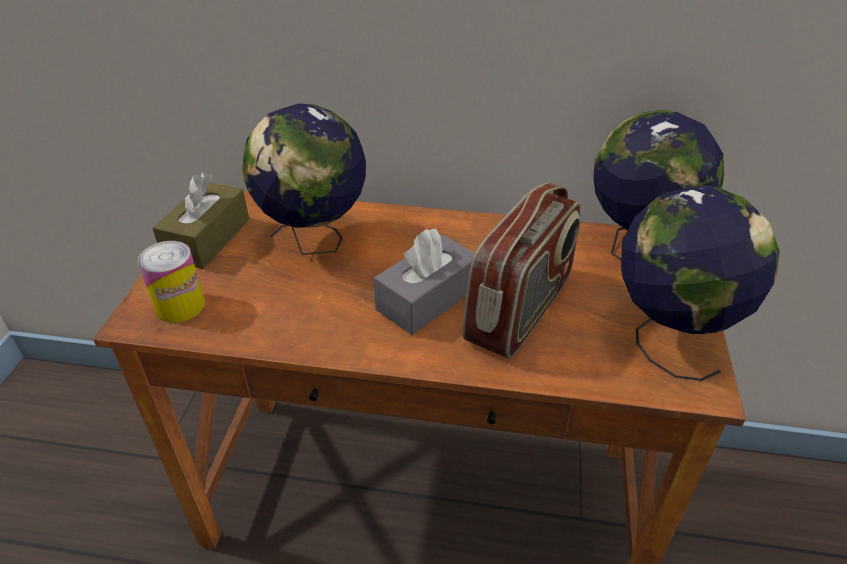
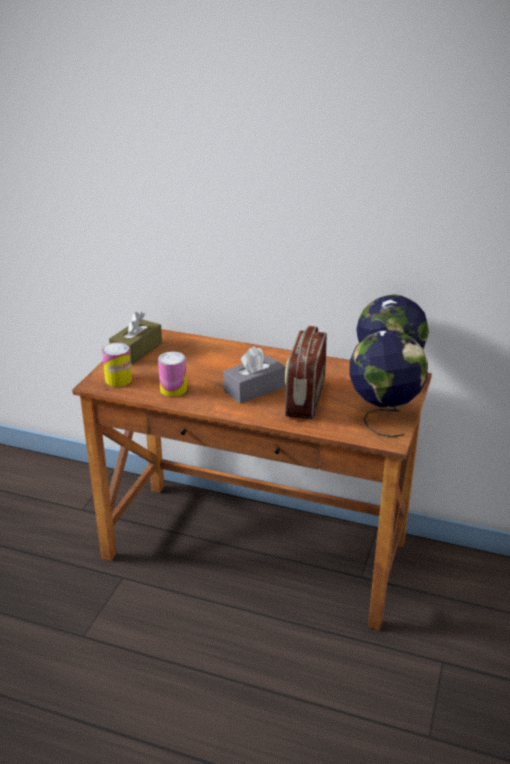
camera: 10 degrees right, 10 degrees down
(284, 316) = (173, 389): none -> can
(315, 242) = (198, 358): globe -> none
(520, 310) = (305, 399): radio -> radio turned 150 degrees clockwise

